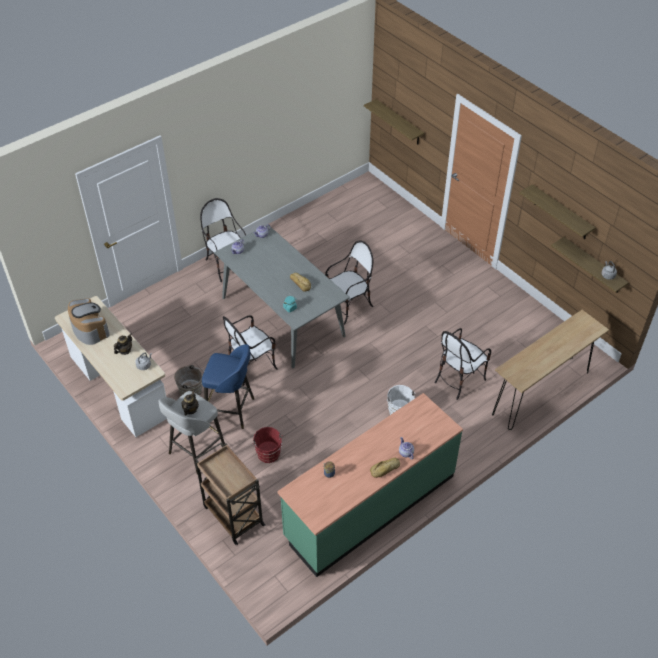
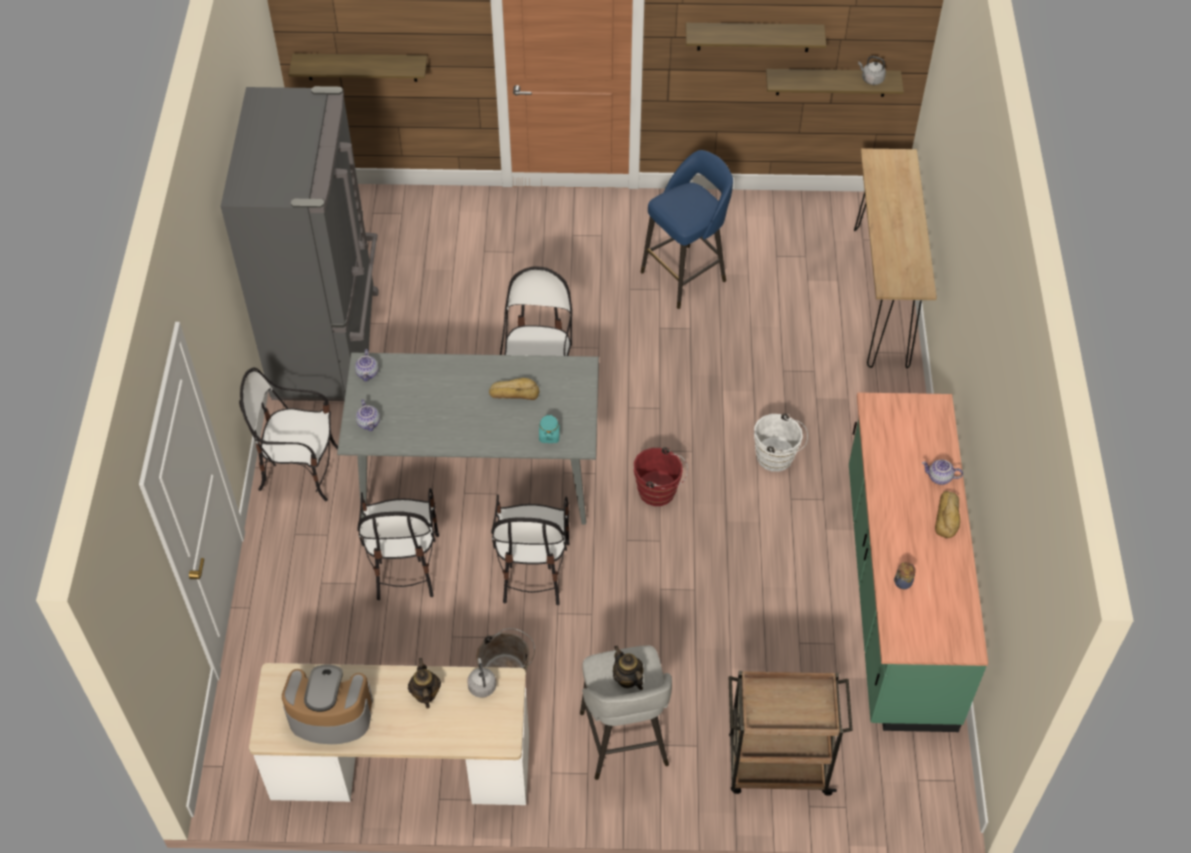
camera: 50 degrees left, 5 degrees up
(231, 410) = (590, 648): blue stool -> blue stool (685, 275)
(269, 455) = (713, 655): red bucket -> red bucket (659, 492)
(297, 232) = (329, 344): none -> grey fridge
(459, 379) = (782, 358): chair -> chair (404, 565)

